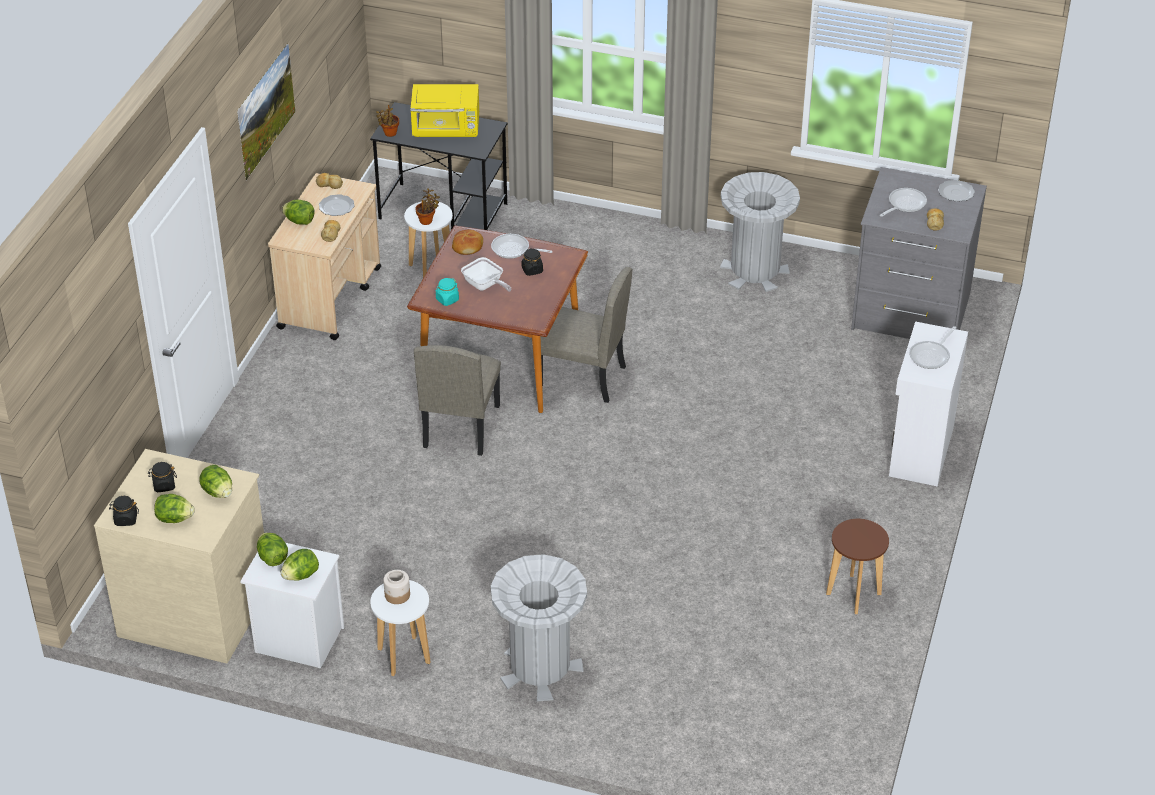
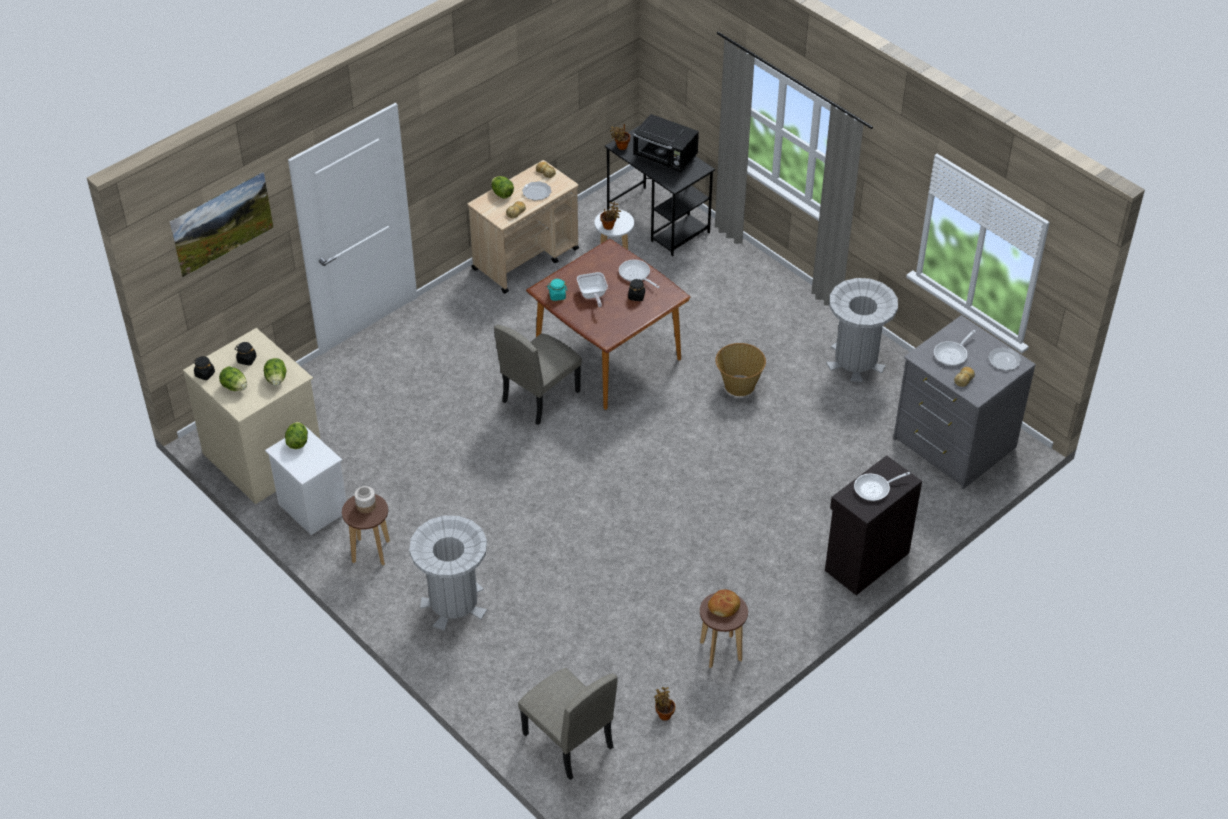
camera: 30 degrees right, 5 degrees up
(269, 128) = (486, 116): picture -> picture (225, 238)
(301, 575) = (306, 463): lettuce -> none
(403, 656) = (370, 552): white stool -> brown stool
(447, 129) = (665, 158): yellow microwave -> black microwave
(468, 246) = (605, 259): bread -> bread (724, 606)
(581, 377) = (656, 393): beige chair -> beige chair (567, 741)
(659, 337) = (739, 385): none -> basket
(848, 678) = (664, 714): none -> potted plant
(904, 204) = (952, 354): frying pan -> frying pan turned 150 degrees clockwise
(919, 451) = (865, 561): white cabinet -> black cabinet

